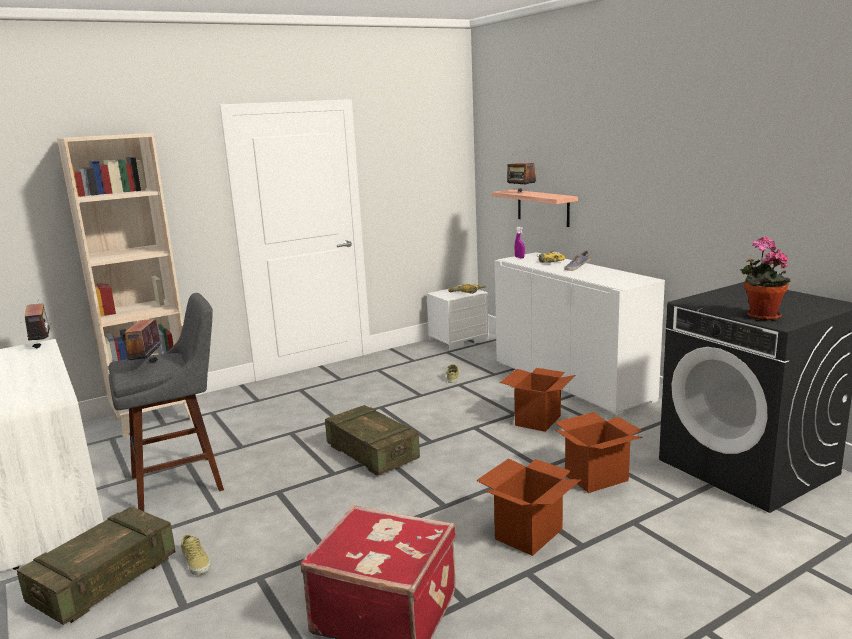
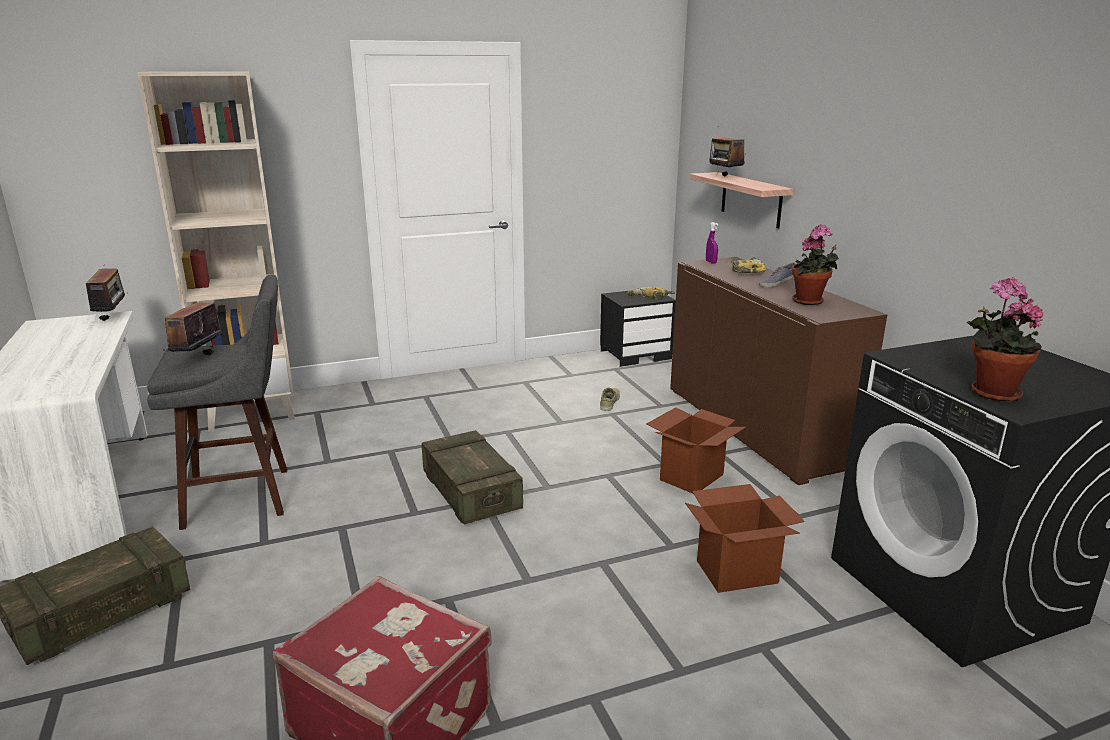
camera: 10 degrees right, 5 degrees up
(197, 562) = (210, 606): beige shoe -> none
(458, 340) = (636, 354): white nightstand -> black nightstand
(529, 534) = (617, 640): cardboard box -> none
(571, 380) = (755, 427): white cabinet -> brown cabinet
(607, 277) = (810, 302): none -> potted plant

